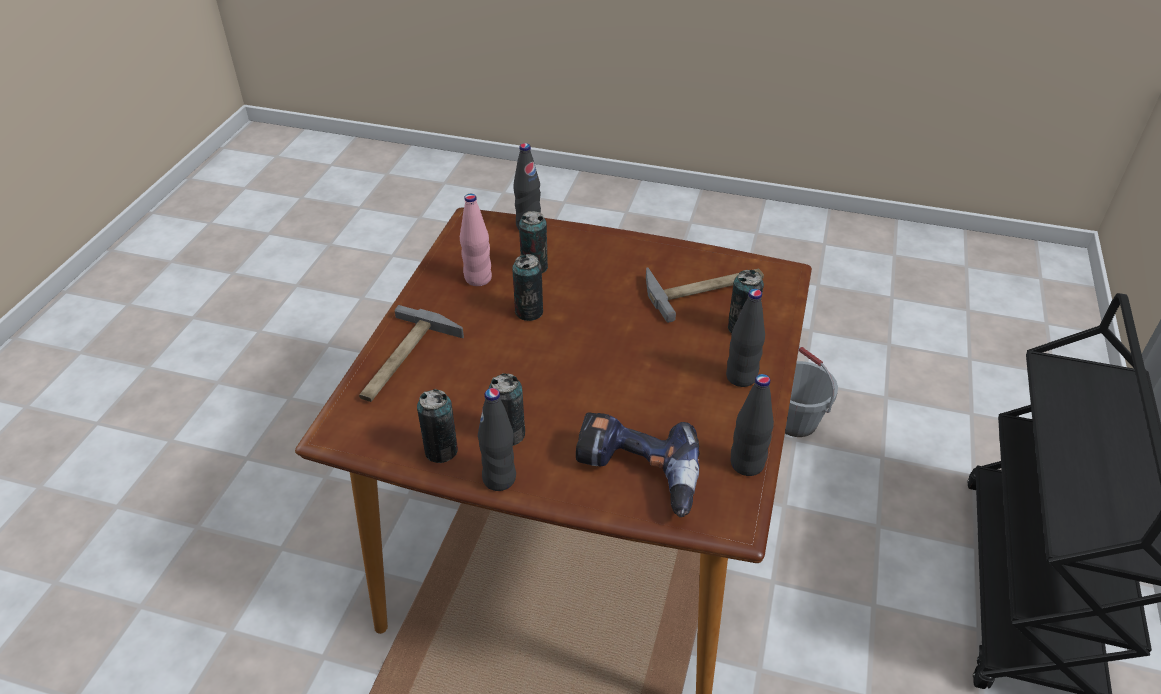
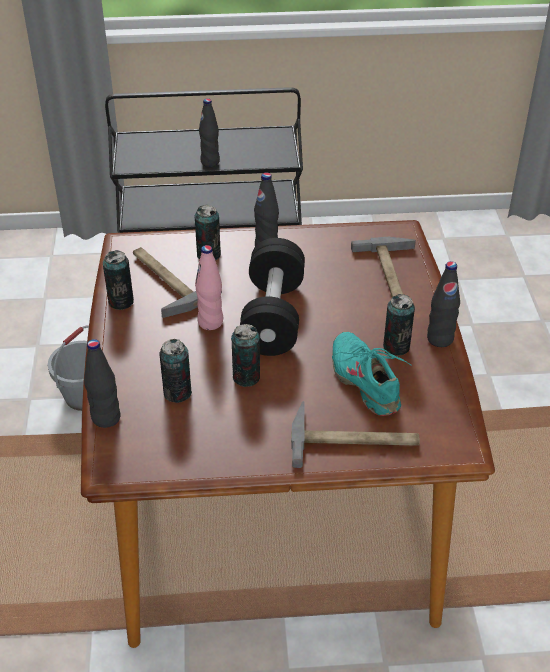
camera: 110 degrees left, 0 degrees up
(441, 451) = (436, 378): can -> can (121, 301)
(472, 392) = (365, 381): none -> turquoise shoe
(478, 278) = (212, 428): pink bottle -> pink bottle (210, 322)
(610, 351) = (273, 316): none -> black dumbbell
(636, 475) = (392, 277): power drill -> hammer
(747, 464) = (350, 233): black bottle -> black bottle (210, 162)

